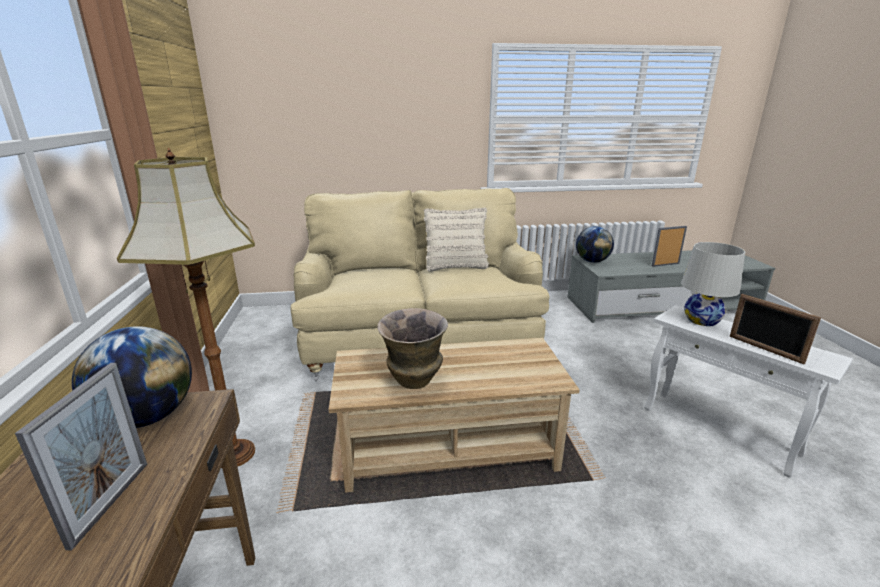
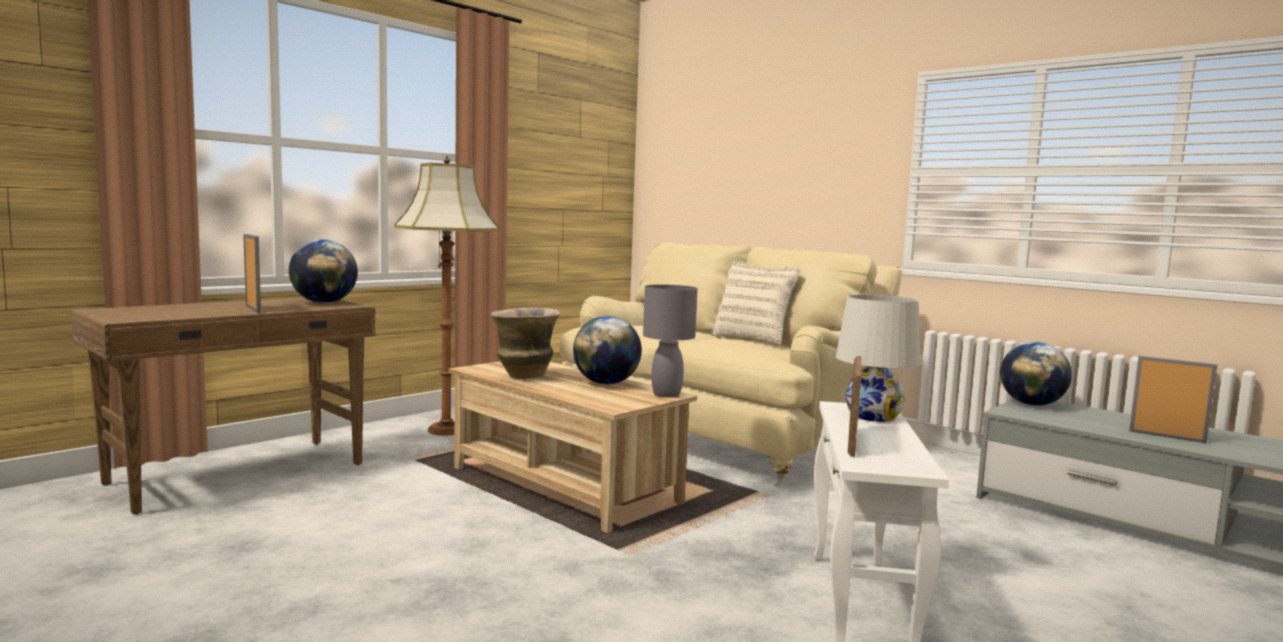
camera: 50 degrees right, 15 degrees down
(110, 502) = (253, 308): picture frame -> picture frame turned 90 degrees counterclockwise
(475, 355) = (606, 383): none -> globe
(532, 346) = (666, 394): none -> grey table lamp

